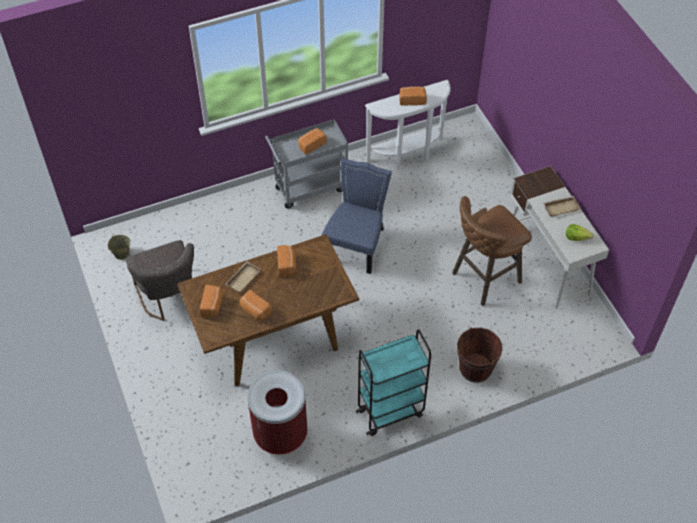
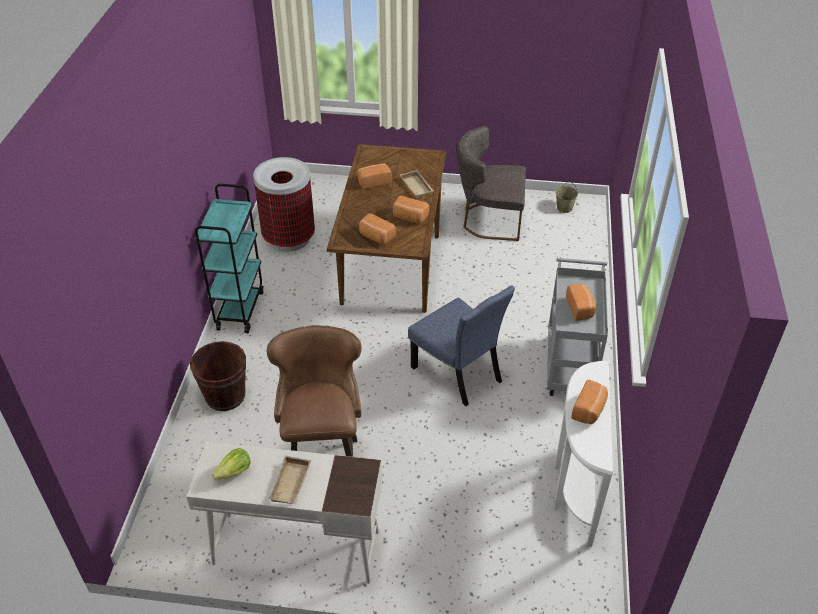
camera: 120 degrees right, 10 degrees down
(212, 305) = (402, 161): bread -> bread (376, 237)

